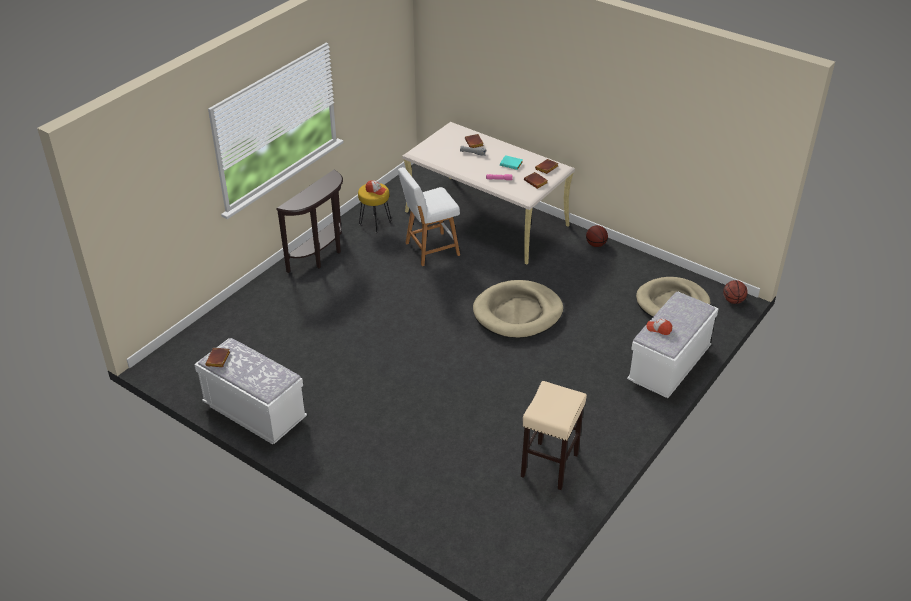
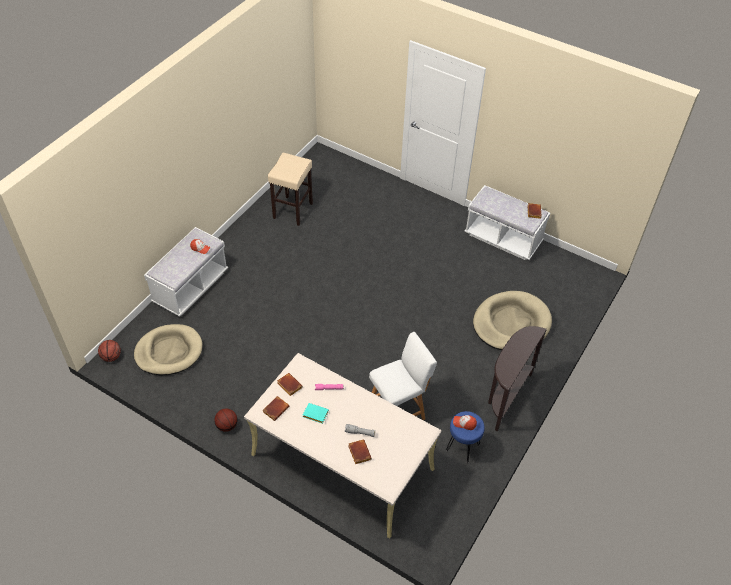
camera: 175 degrees right, 10 degrees up
(375, 223) = (462, 448): yellow stool -> blue stool
(518, 313) = (311, 335): beige dog bed -> beige dog bed (511, 323)

